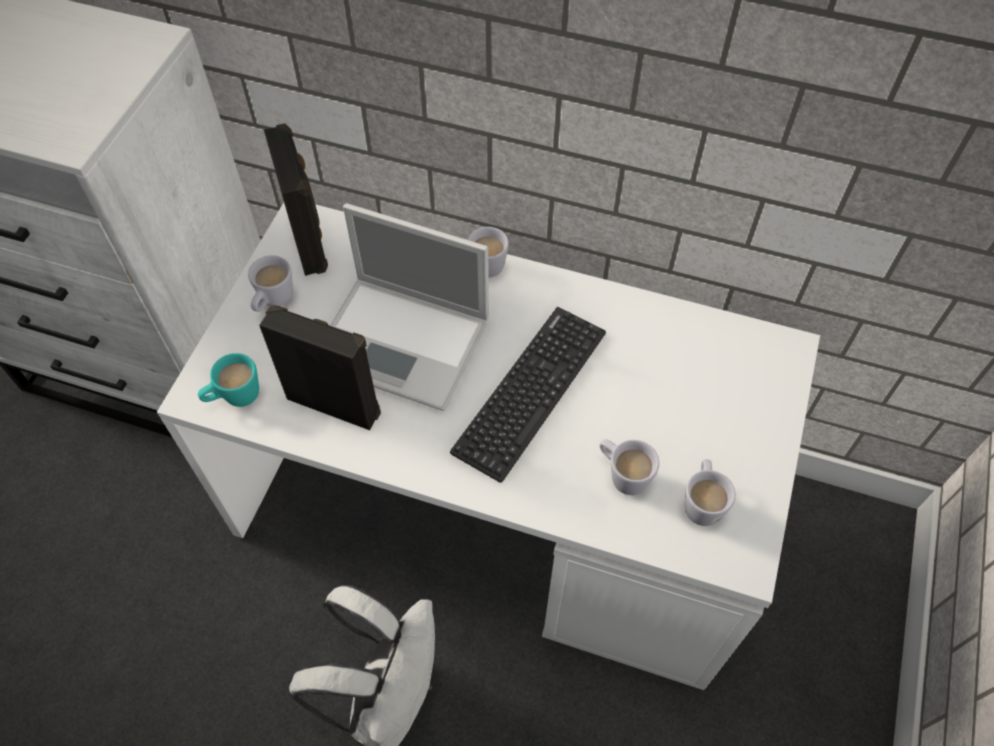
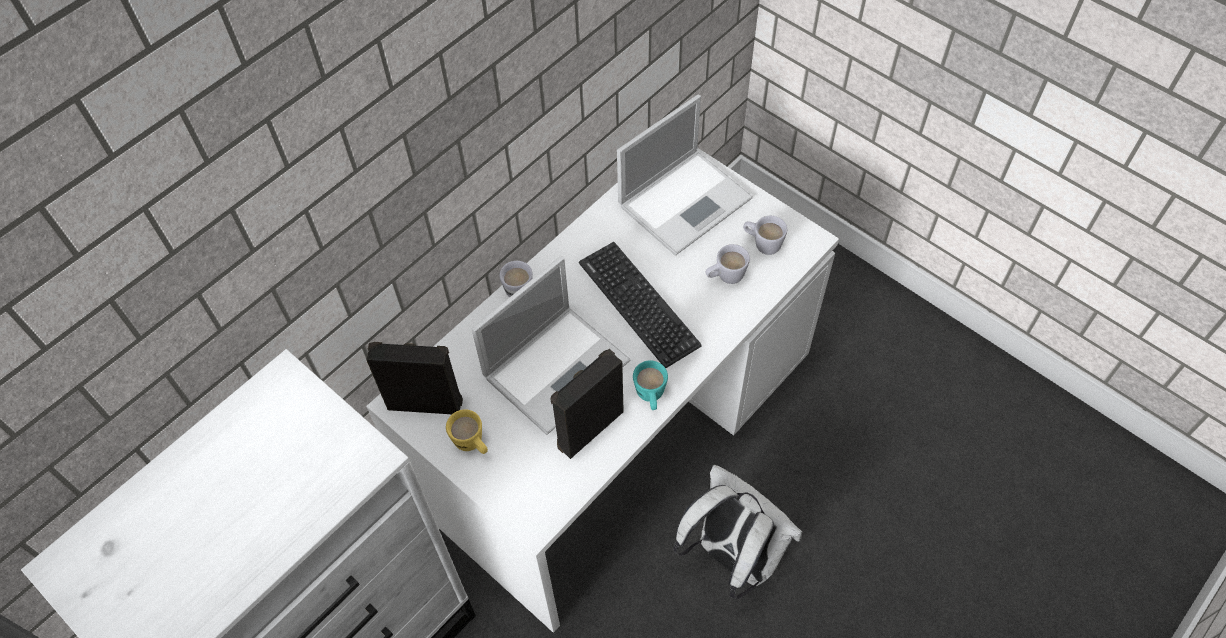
camera: 65 degrees left, 0 degrees up
(234, 397) = (550, 495): turquoise mug -> turquoise mug (650, 397)
(273, 302) = (472, 444): white mug -> yellow mug
(718, 387) = (686, 200): none -> laptop

